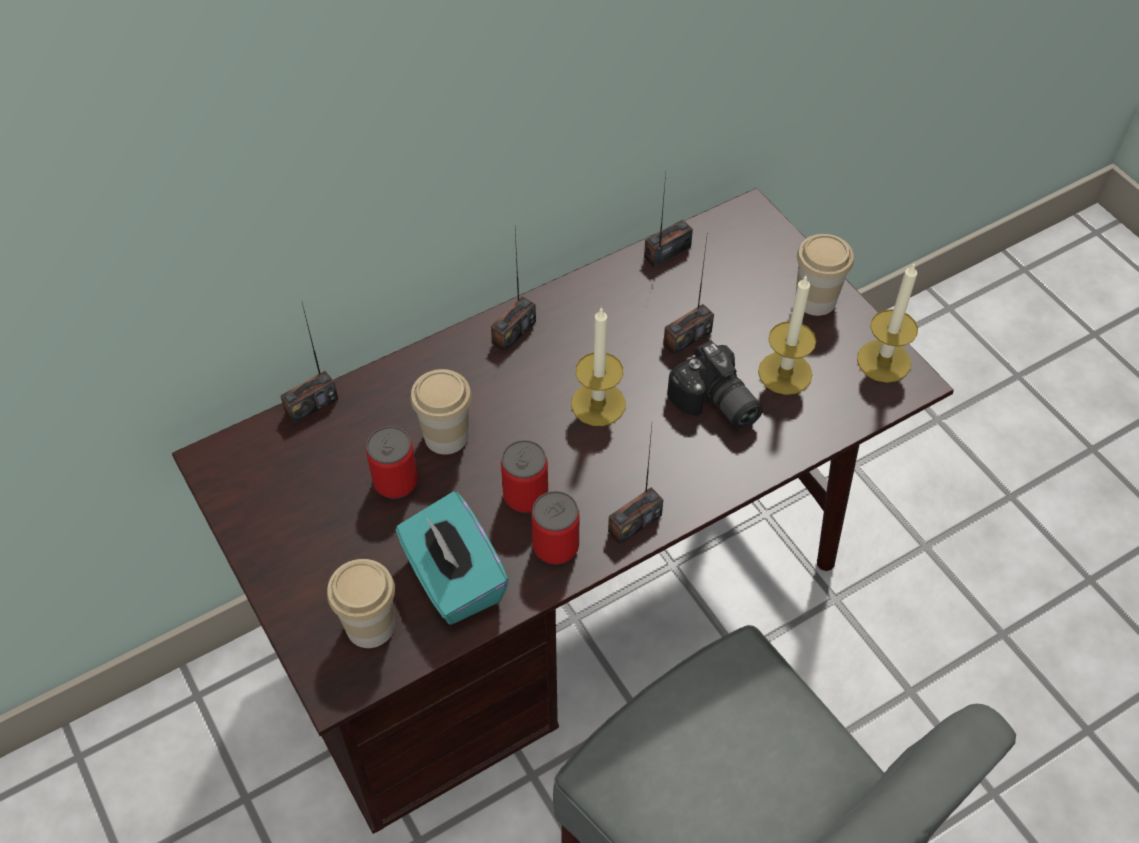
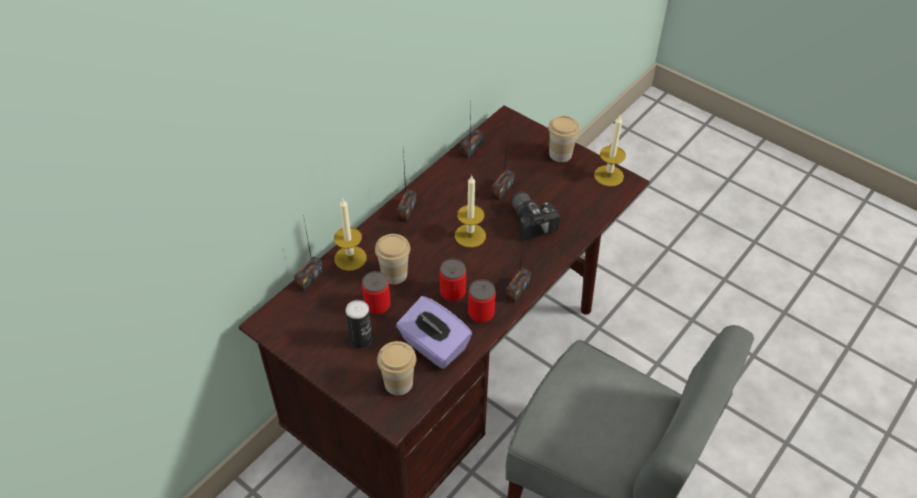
camera: 20 degrees left, 5 degrees down
(344, 533) = (361, 339): none -> can
(453, 579) = (433, 346): turquoise tissue box -> purple tissue box
(715, 405) = (532, 220): camera -> camera turned 150 degrees counterclockwise
(785, 373) = (561, 194): candle -> candle (350, 258)

